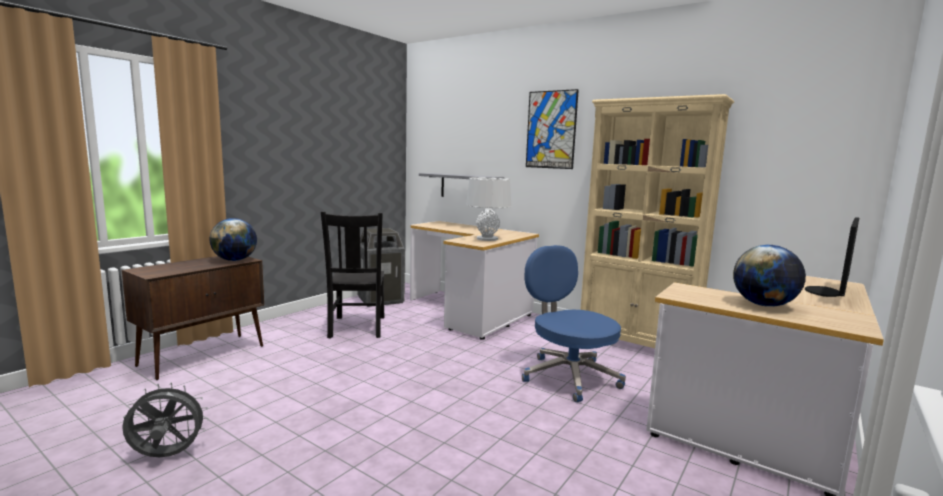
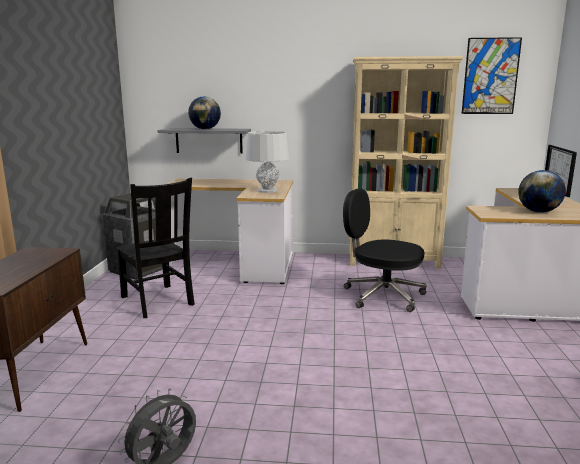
camera: 30 degrees left, 5 degrees up
(235, 260) = (50, 254): globe -> globe (205, 129)
(551, 130) = (298, 82): picture -> picture (490, 76)
(568, 376) = (382, 295): blue office chair -> black office chair

